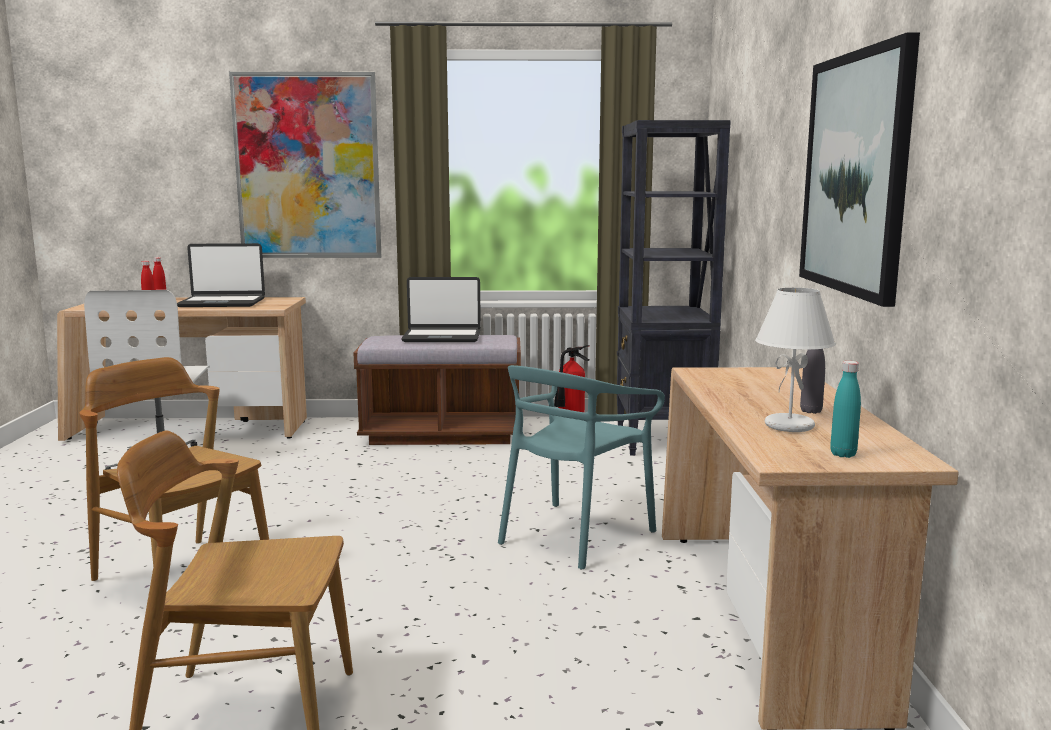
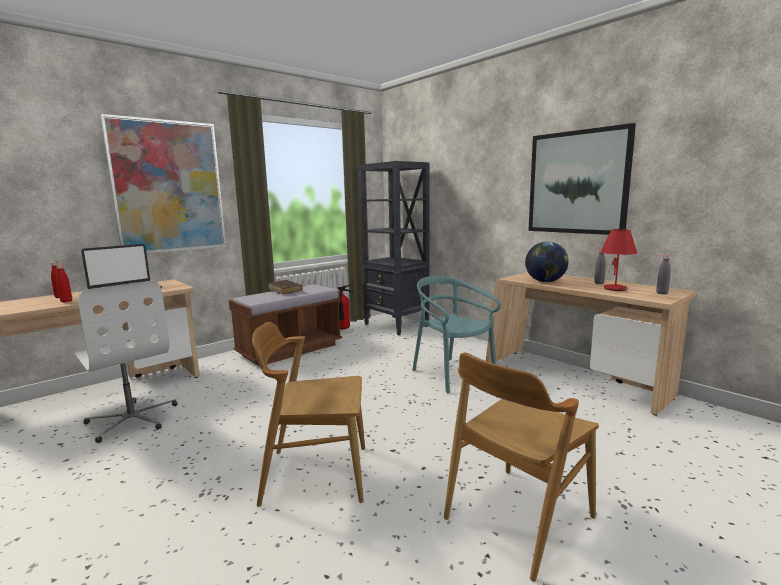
camera: 40 degrees left, 0 degrees up
(442, 337) = (285, 291): laptop -> brown book
(574, 535) = (452, 374): turquoise chair -> turquoise chair turned 150 degrees clockwise
(723, 388) = (545, 282): none -> globe
(789, 426) = (615, 289): white table lamp -> red table lamp
(843, 454) = (662, 293): turquoise bottle -> grey bottle

